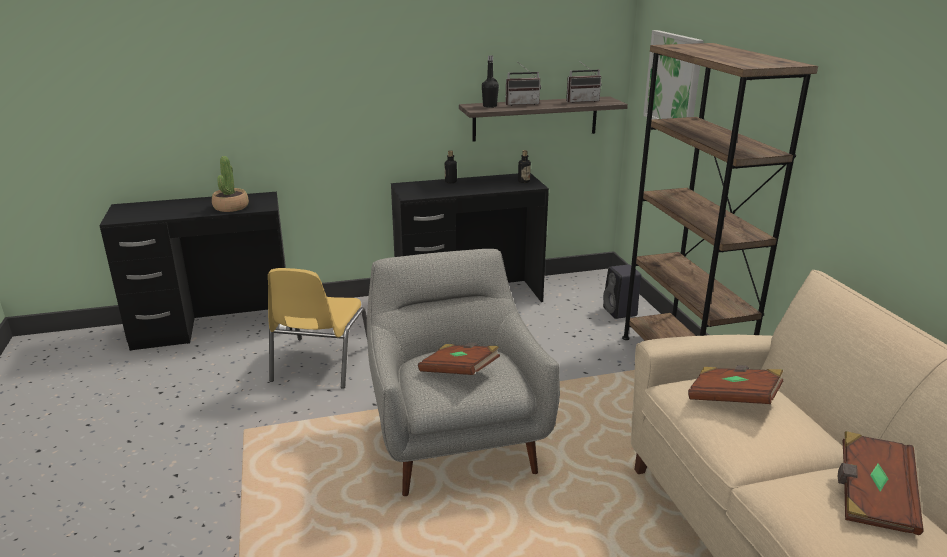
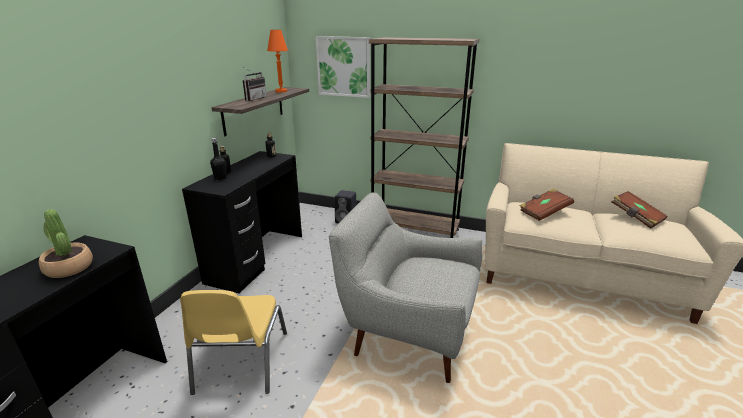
camera: 55 degrees left, 0 degrees up
(320, 363) = (240, 363): yellow chair -> yellow chair turned 45 degrees clockwise
(459, 372) = (433, 277): brown book -> none
(489, 106) = (240, 104): black bottle -> black bottle (220, 178)
(581, 101) = (281, 91): radio -> orange table lamp

